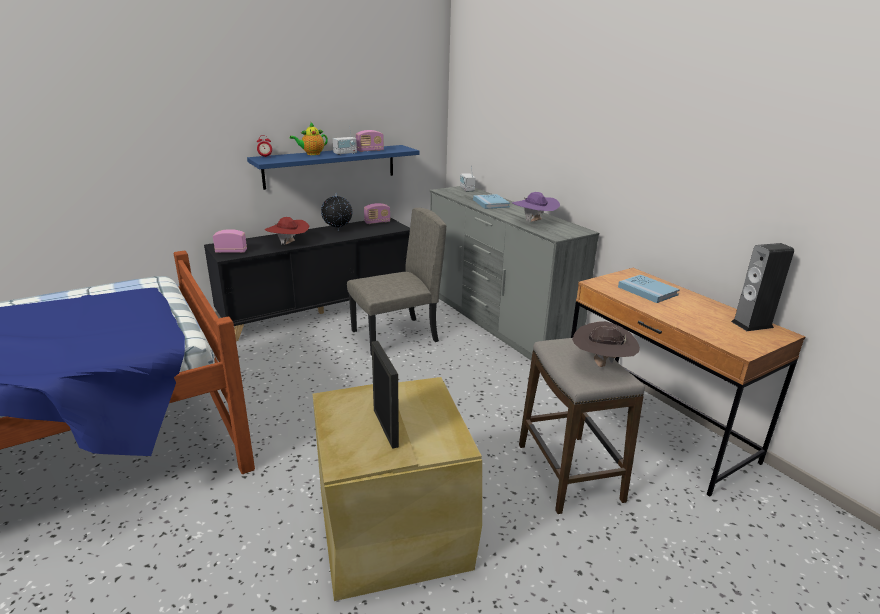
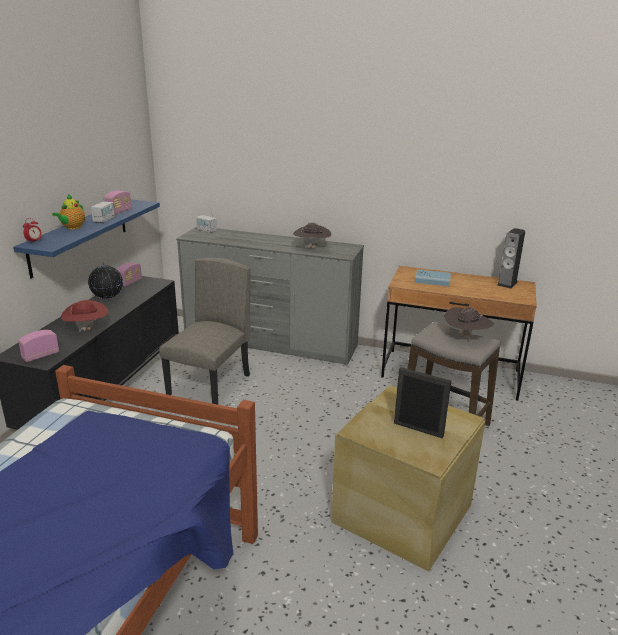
camera: 40 degrees left, 0 degrees up
(491, 203) = (250, 239): blue book -> none
(534, 222) = (312, 248): purple hat -> brown hat

